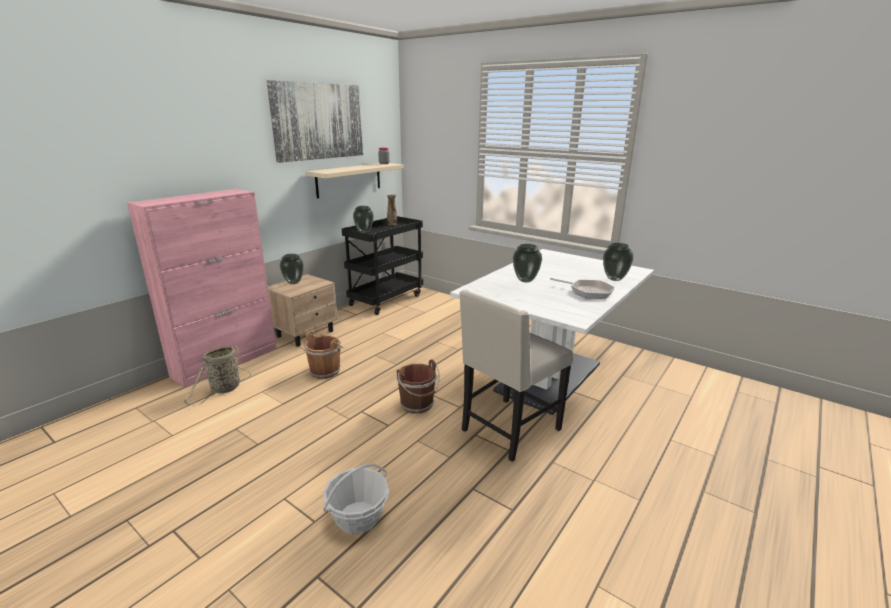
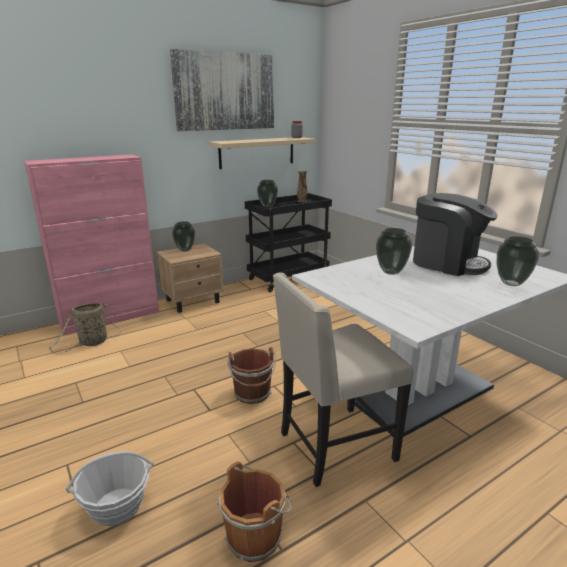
camera: 20 degrees right, 0 degrees up
(326, 370) = (188, 340): brown bucket -> brown bucket (256, 535)
(560, 268) = (447, 263): none -> coffee machine
(588, 291) = (461, 295): frying pan -> none

